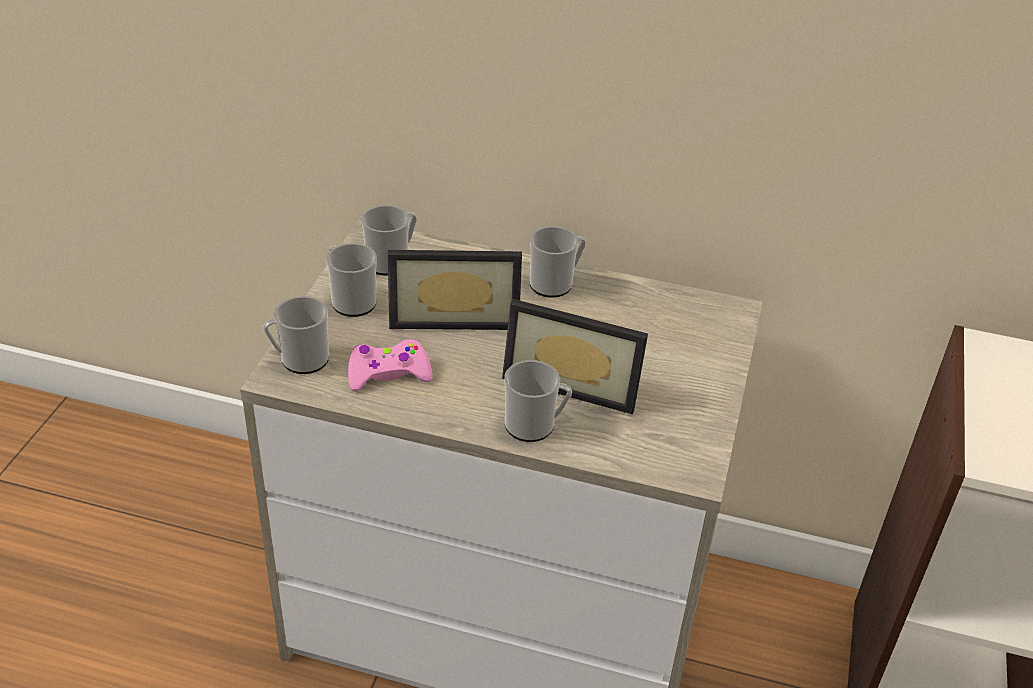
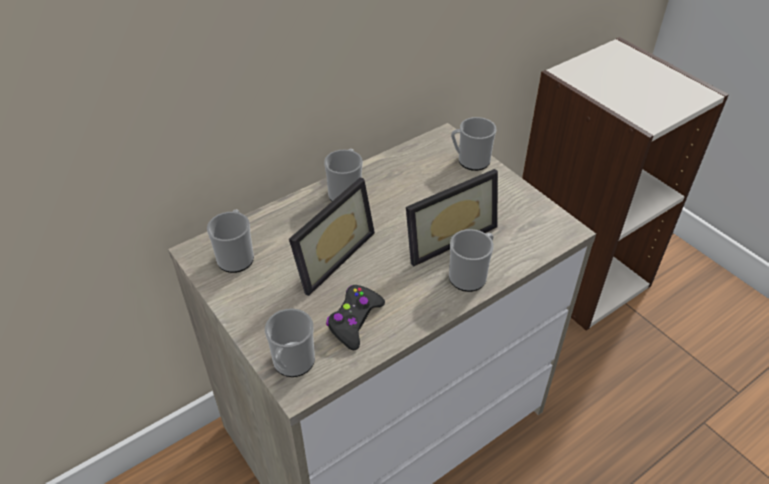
camera: 50 degrees left, 5 degrees up
(351, 300) = (255, 300): mug -> mug (470, 161)
(388, 373) = (354, 321): pink game controller -> black game controller

